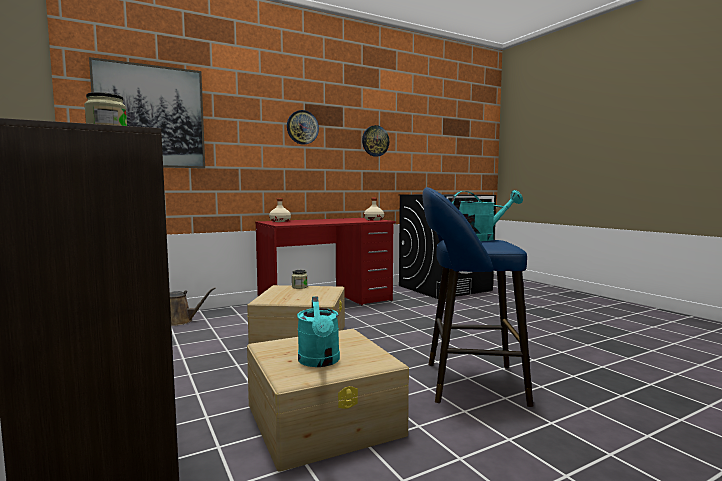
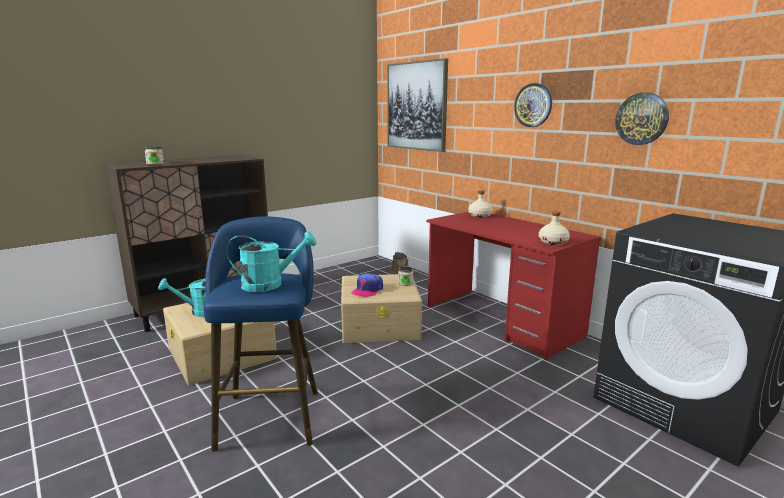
camera: 80 degrees right, 10 degrees up
(307, 297) = (367, 290): none -> cap
(481, 238) = (270, 284): turquoise watering can -> turquoise watering can turned 75 degrees counterclockwise

